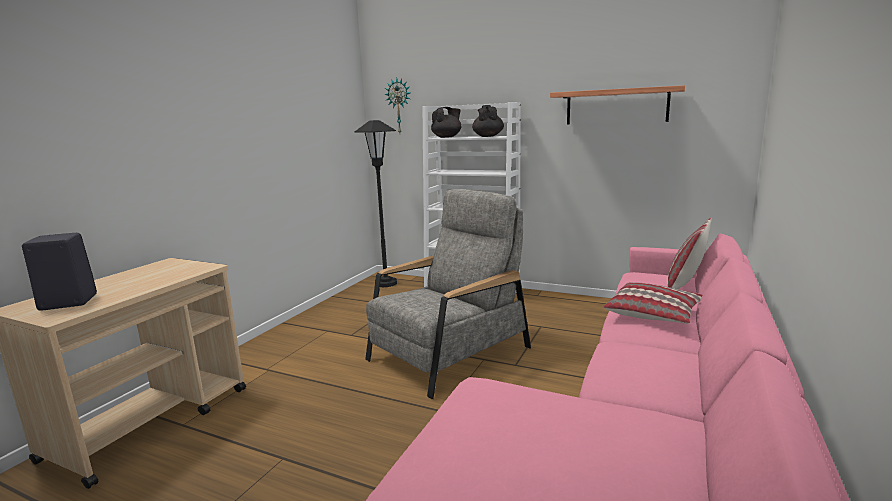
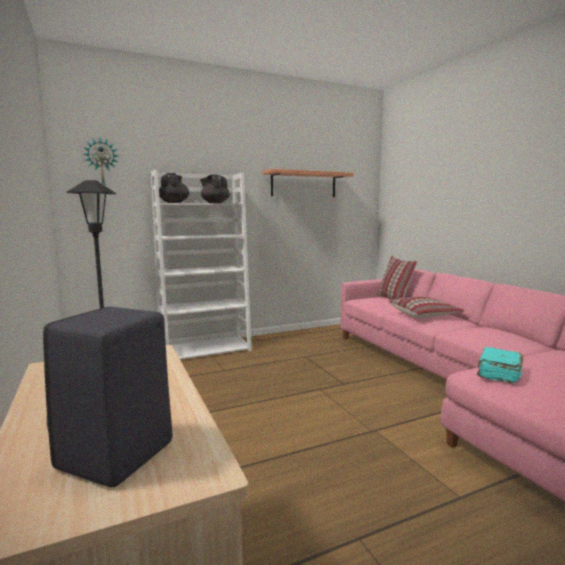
camera: 50 degrees left, 5 degrees down
(449, 354) = (291, 396): grey armchair -> none
(493, 395) = (498, 373): none -> turquoise book

